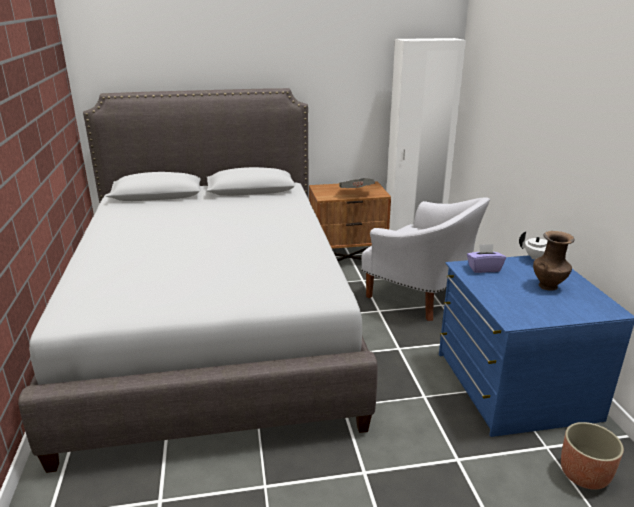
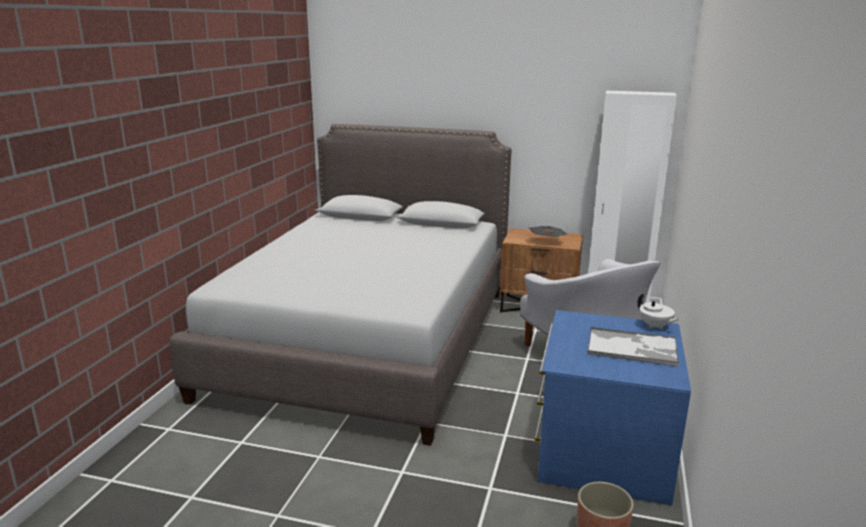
camera: 25 degrees right, 5 degrees down
(484, 269) = (586, 322): purple tissue box -> none
(548, 286) = (633, 348): brown vase -> tray

